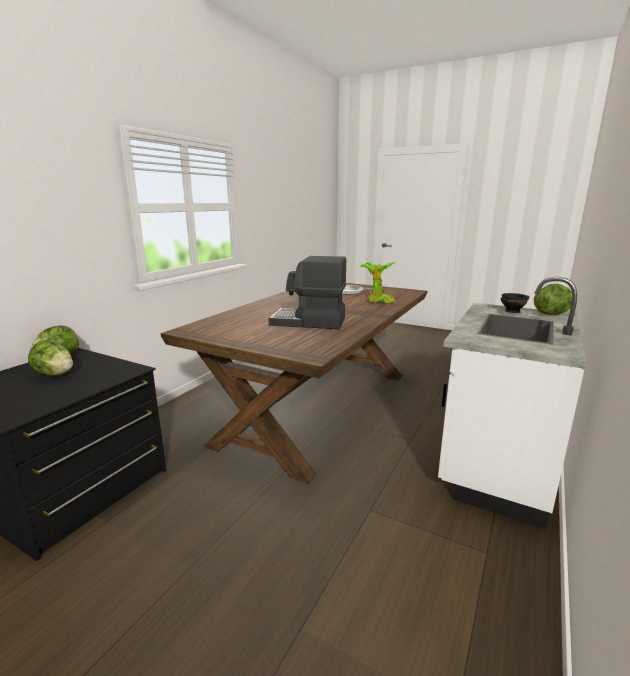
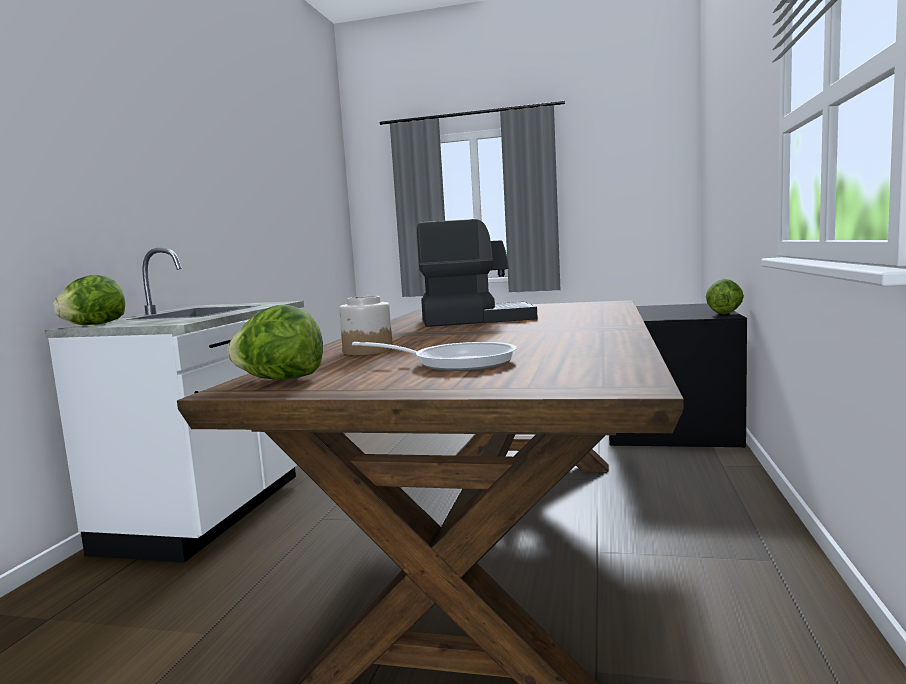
camera: 165 degrees right, 10 degrees down
(55, 374) = (673, 312): lettuce -> lettuce (281, 379)
(378, 302) = (367, 351): potted plant -> jar
(513, 311) = (148, 321): black bowl -> none

